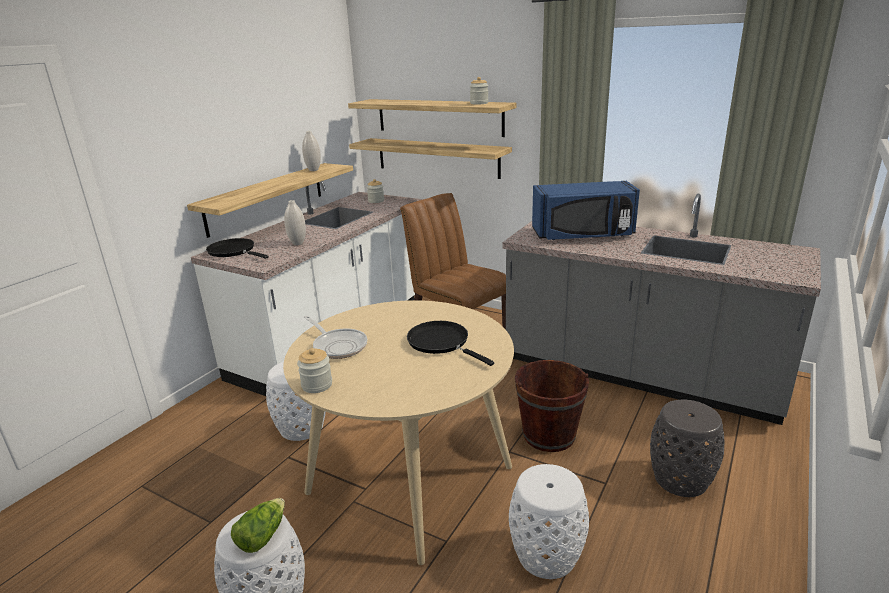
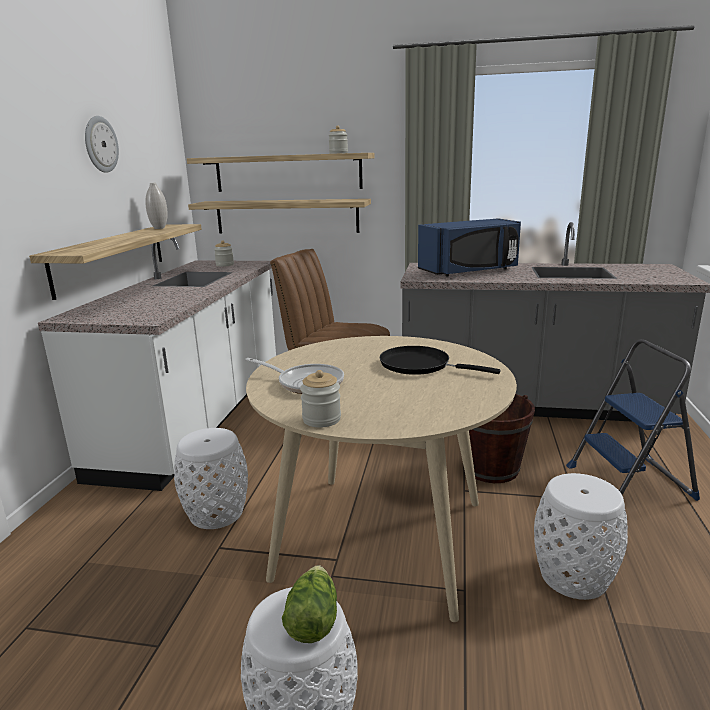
camera: 20 degrees left, 5 degrees down
(234, 251) = (94, 313): black frying pan -> none
(260, 103) = (100, 144): none -> wall clock
(298, 243) = (172, 300): white vase -> none
(680, 479) = (634, 482): grey stool -> blue step ladder

